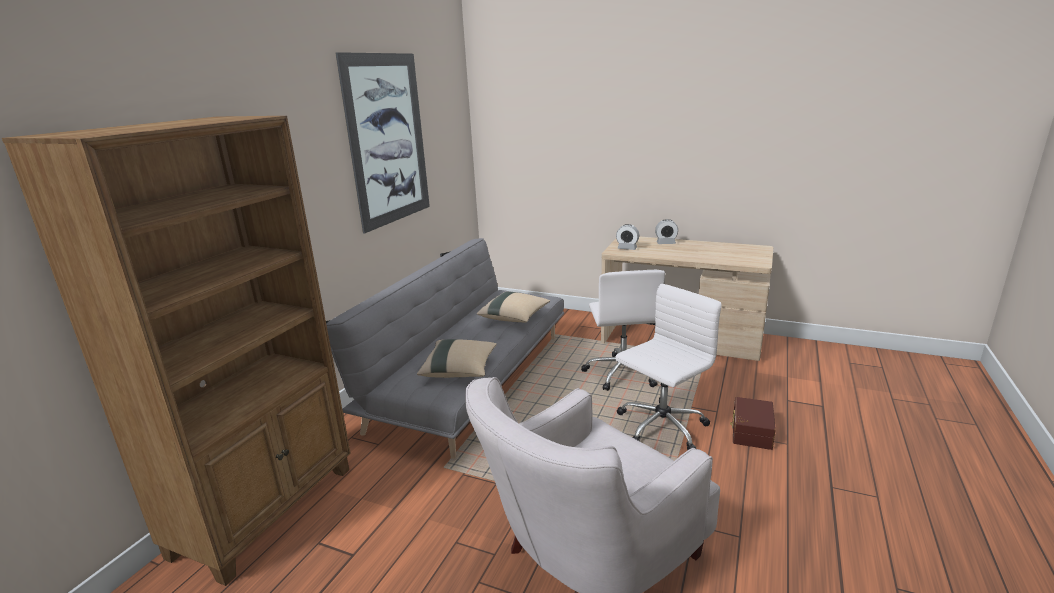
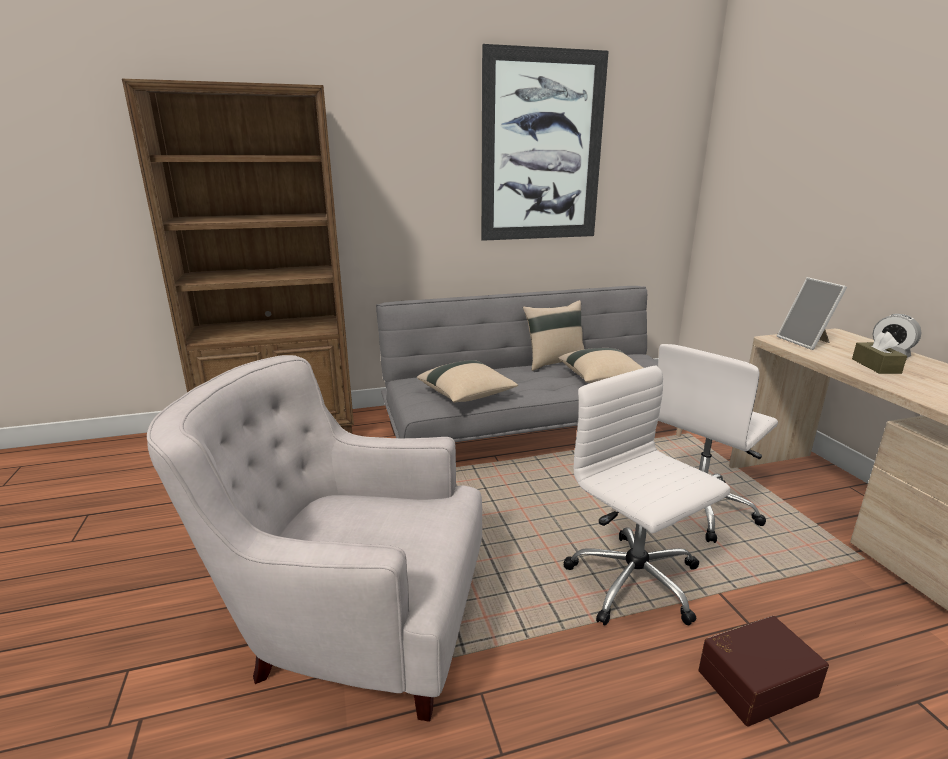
camera: 50 degrees right, 0 degrees up
(461, 320) = (554, 362): none -> beige pillow
(627, 248) = (806, 342): alarm clock -> picture frame
(660, 427) = (635, 583): white office chair -> white office chair turned 135 degrees counterclockwise
(674, 251) = (876, 366): none -> brown tissue box

